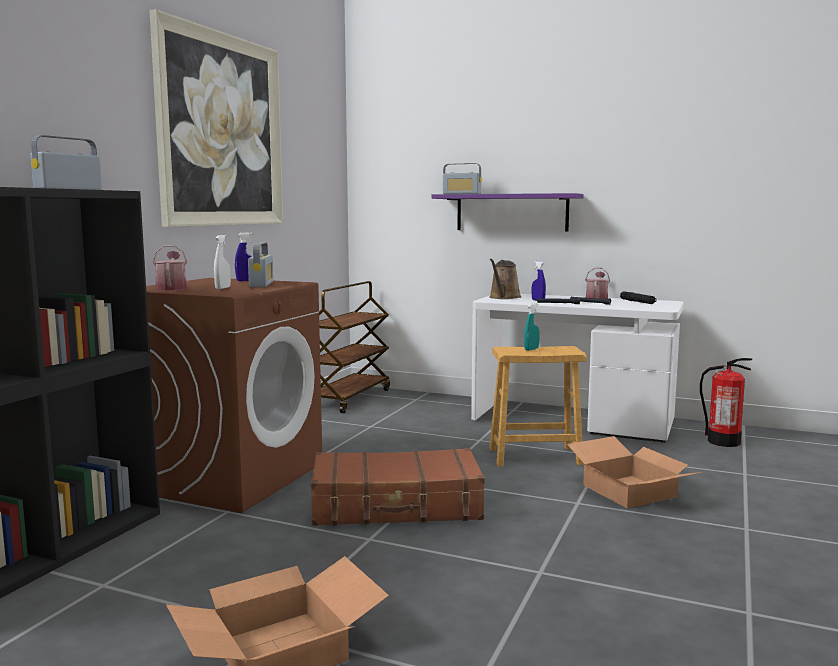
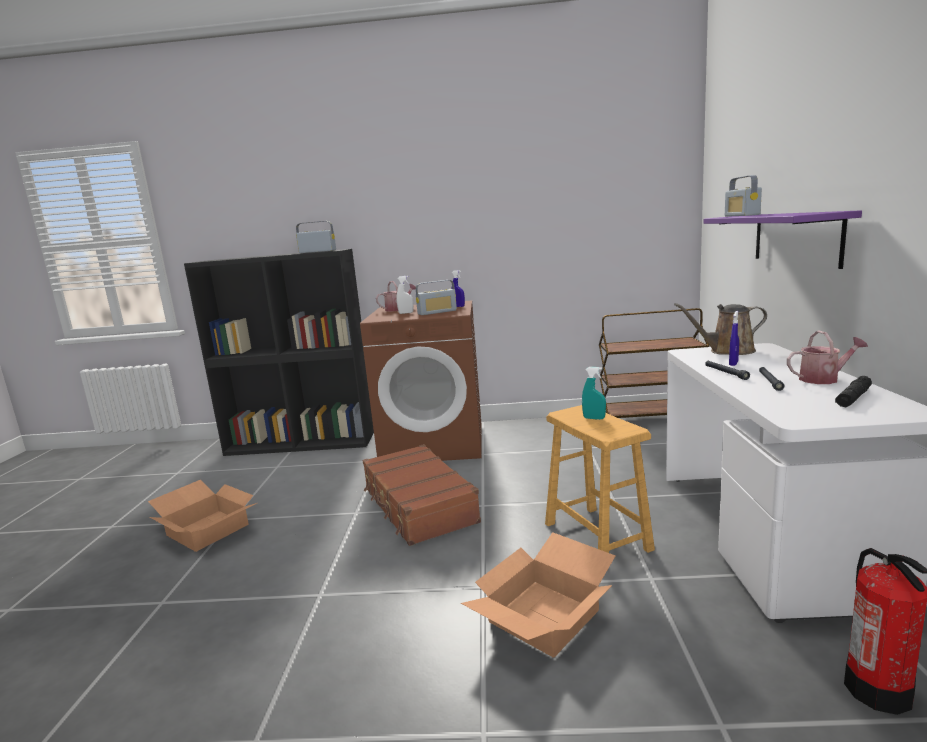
camera: 70 degrees right, 5 degrees up
(221, 131) = (492, 185): picture -> none

